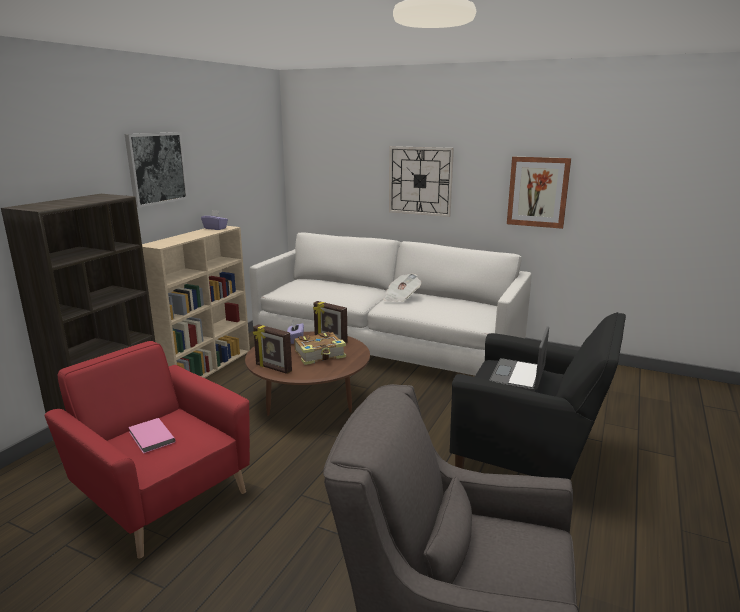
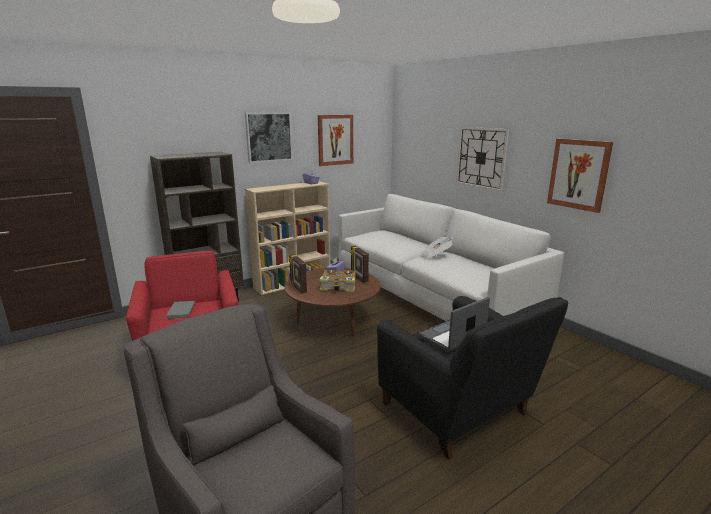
camera: 30 degrees right, 0 degrees up
(150, 437) = (180, 311): pink book -> grey book
(229, 168) = (335, 140): none -> picture

